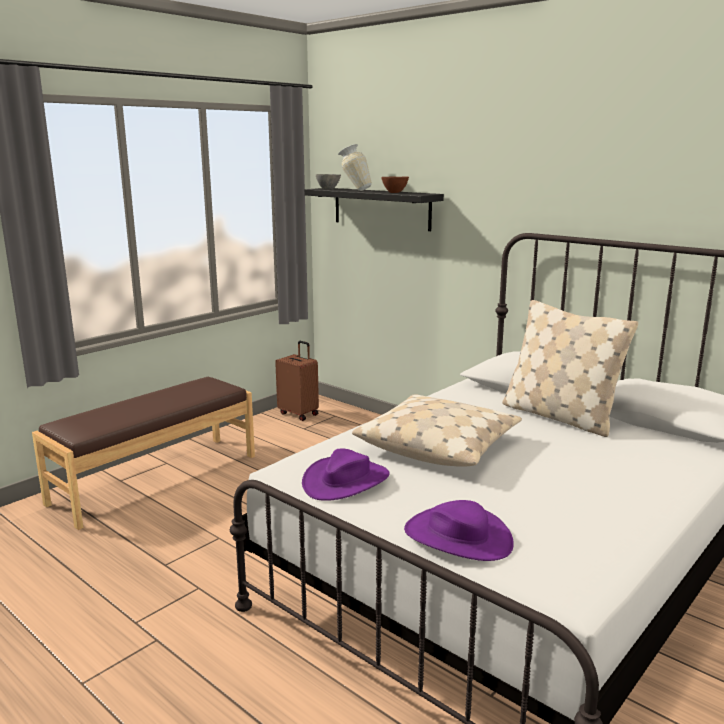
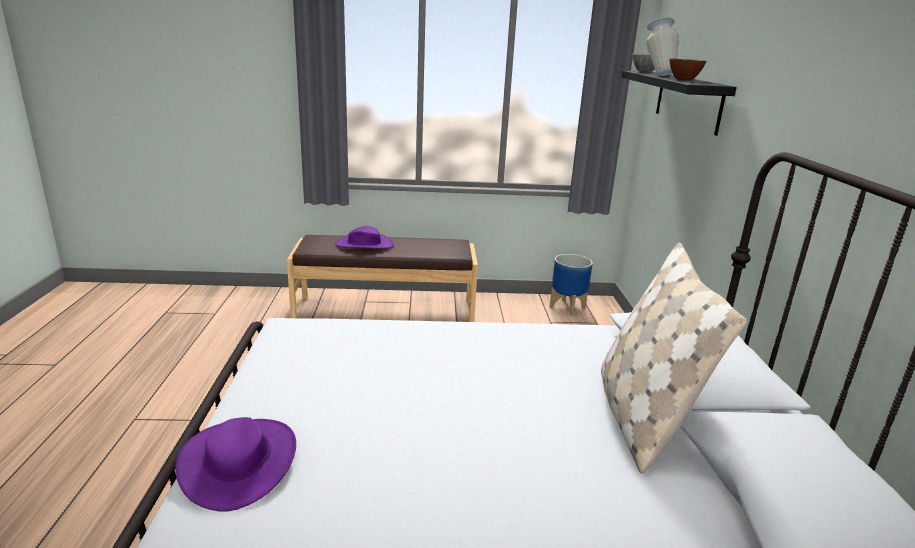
camera: 45 degrees right, 5 degrees up
(299, 414) = (568, 307): brown suitcase -> planter
(346, 481) = (299, 359): purple hat -> purple hat (364, 244)
(438, 445) = (439, 372): beige pillow -> none

